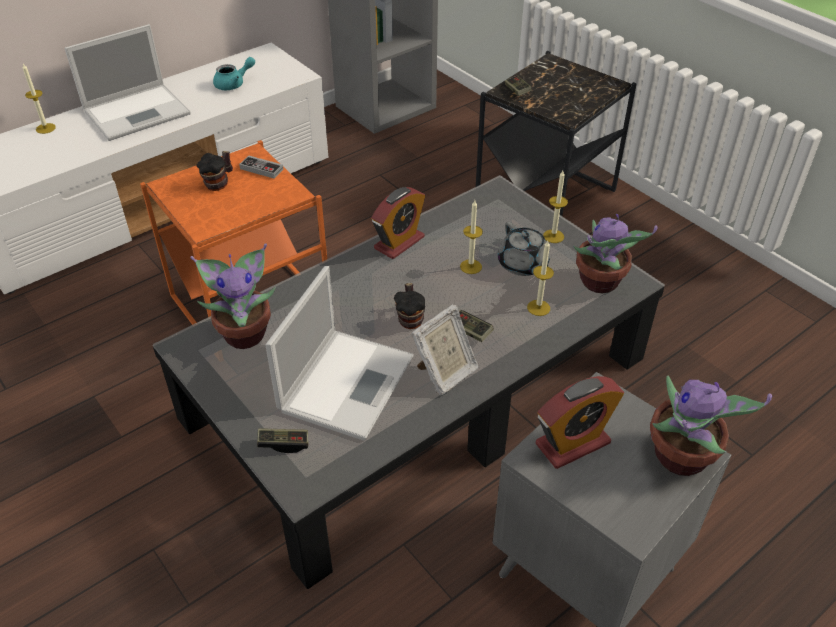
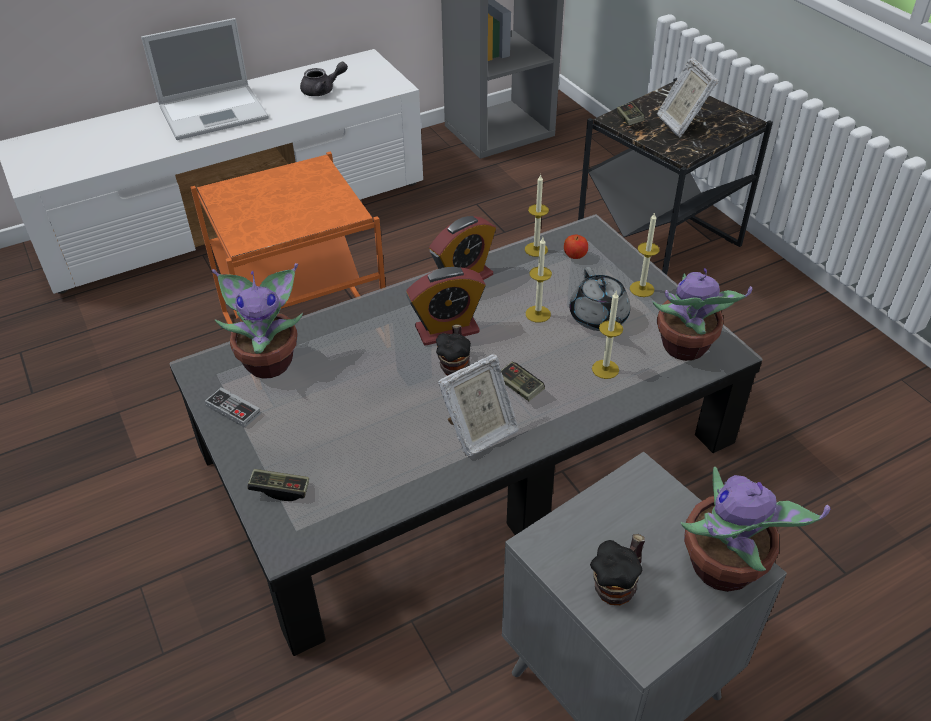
camera: 10 degrees right, 0 degrees up
(45, 128) = (116, 122): candle -> candle (536, 249)
(219, 183) = (273, 194): mug -> mug (618, 585)
(234, 84) = (323, 90): turquoise teapot -> grey teapot
(261, 169) = (322, 183): game controller -> game controller (233, 409)
(347, 381) = (367, 428): laptop -> none
(490, 214) = (575, 256): none -> apple
(561, 91) = (681, 124): none -> picture frame
(572, 443) = (594, 533): alarm clock -> alarm clock (447, 330)

